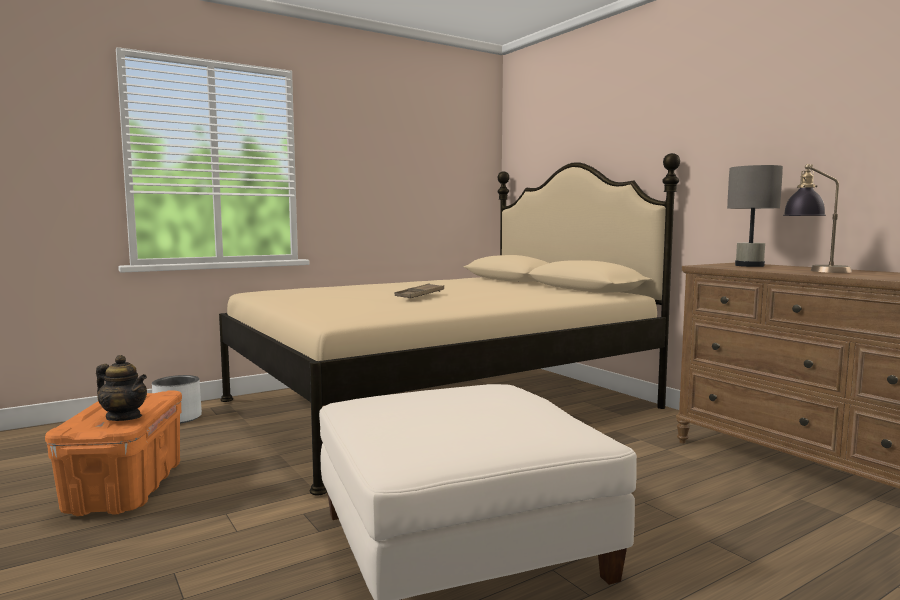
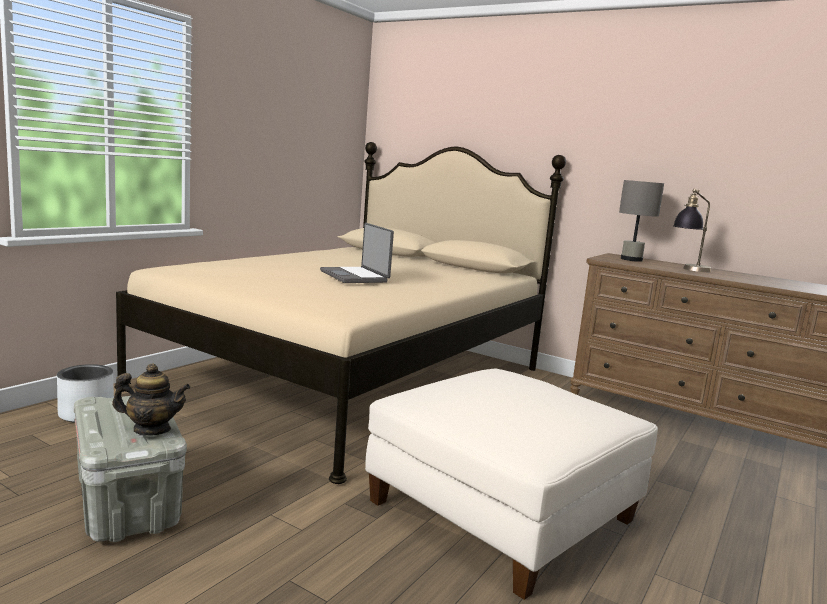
camera: 25 degrees left, 5 degrees up
(125, 488) = (127, 503): orange storage box -> grey storage box
(420, 295) = (355, 276): brown tray -> laptop

